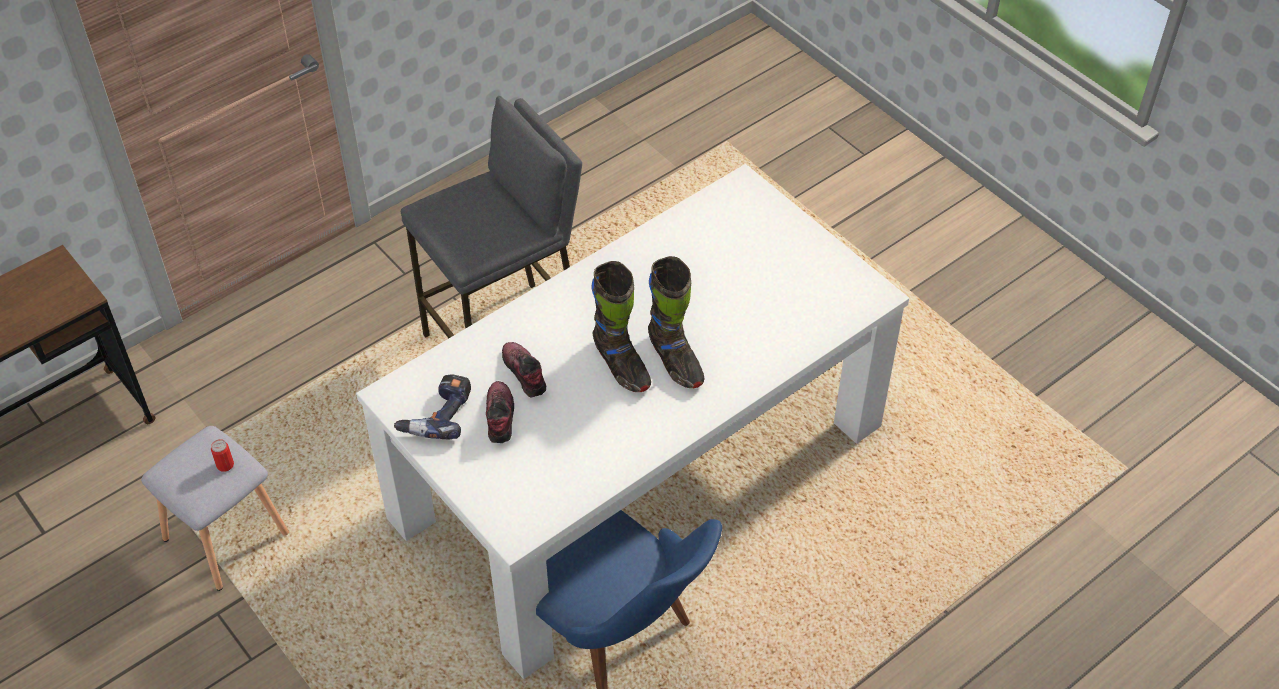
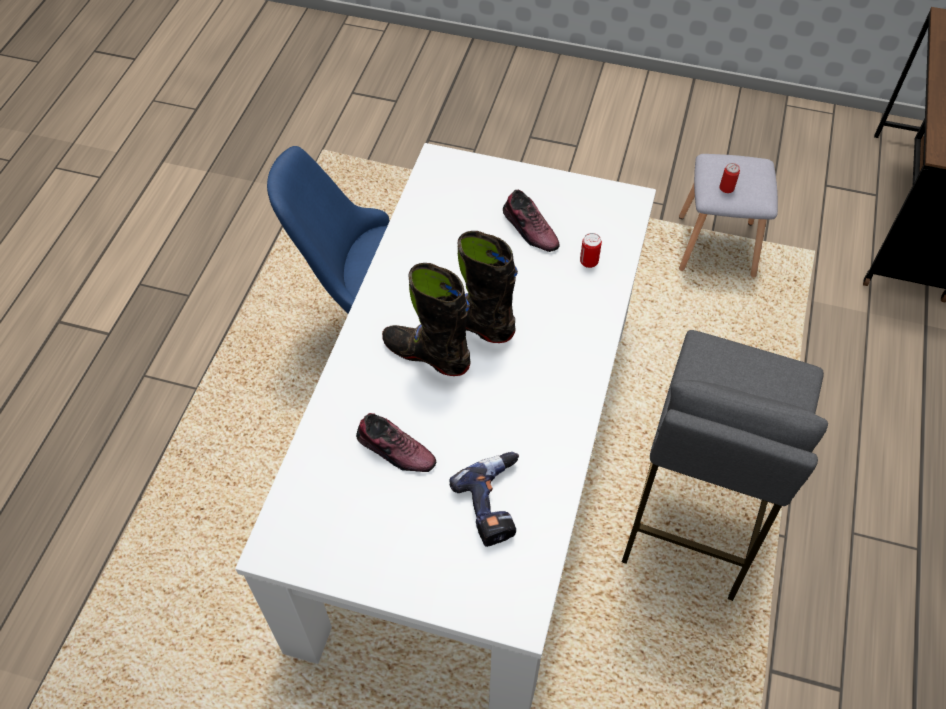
camera: 145 degrees right, 5 degrees up
(437, 415) = (578, 205): power drill -> power drill (495, 503)
(481, 362) = (588, 262): none -> can
(524, 373) = (545, 272): shoe -> shoe (395, 450)

